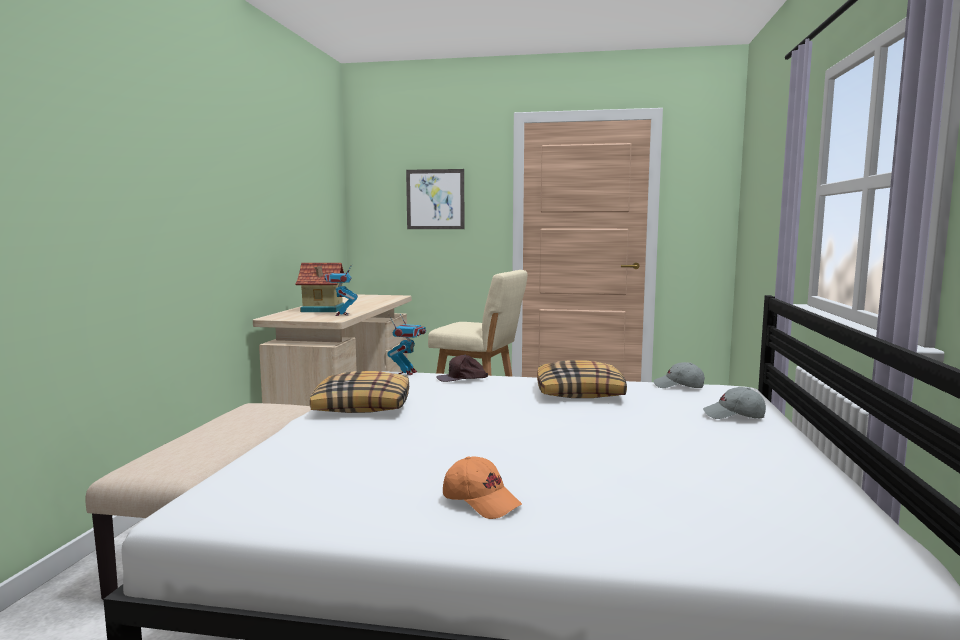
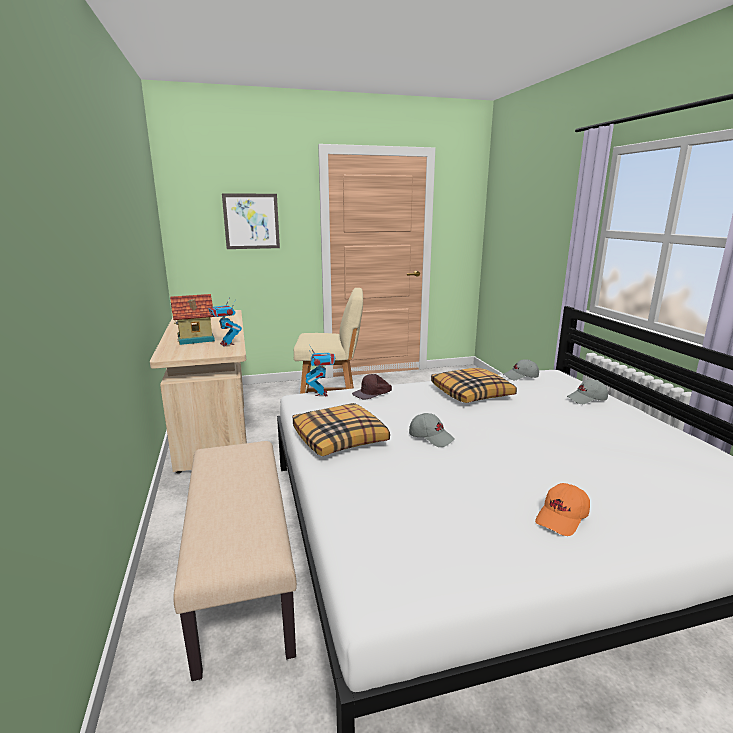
camera: 25 degrees left, 10 degrees up
(460, 419) = (431, 437): none -> grey cap
(481, 501) = (562, 518): orange cap -> orange cap turned 120 degrees clockwise

